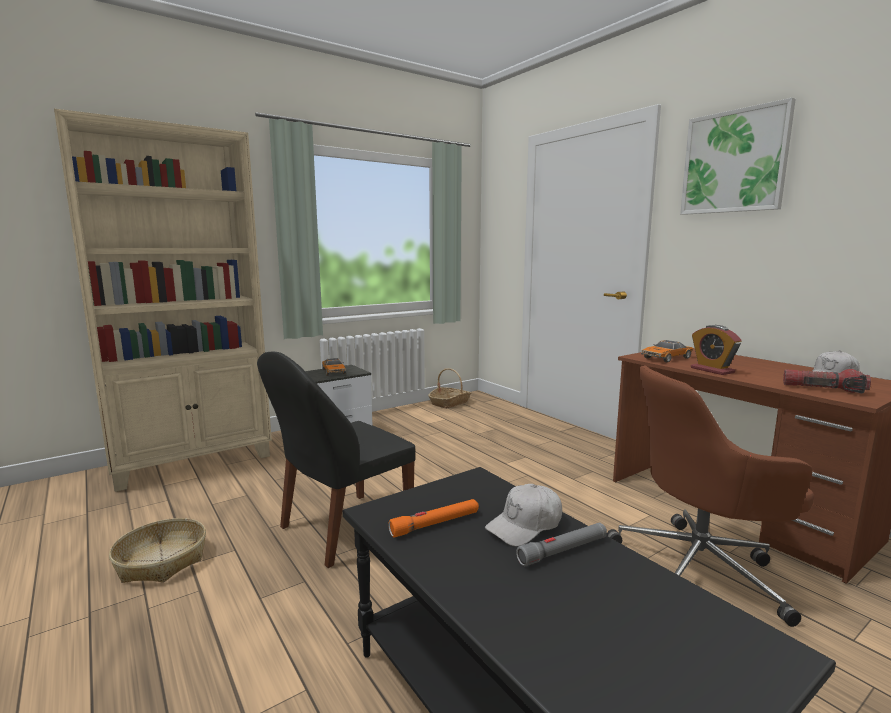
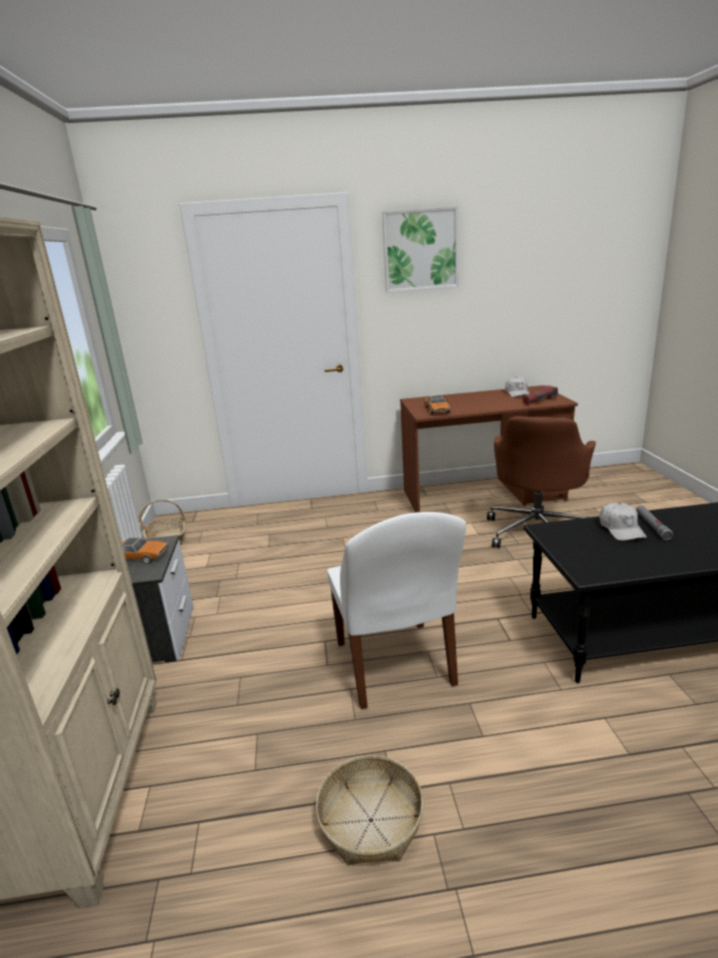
camera: 60 degrees left, 10 degrees up
(342, 529) = (395, 666): black chair -> white chair
(436, 524) = (612, 555): orange flashlight -> none
(712, 370) = (480, 408): alarm clock -> none

